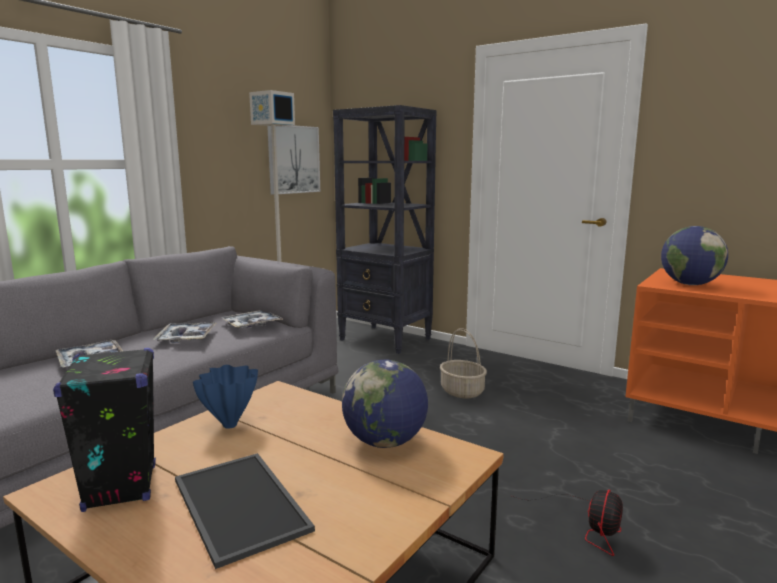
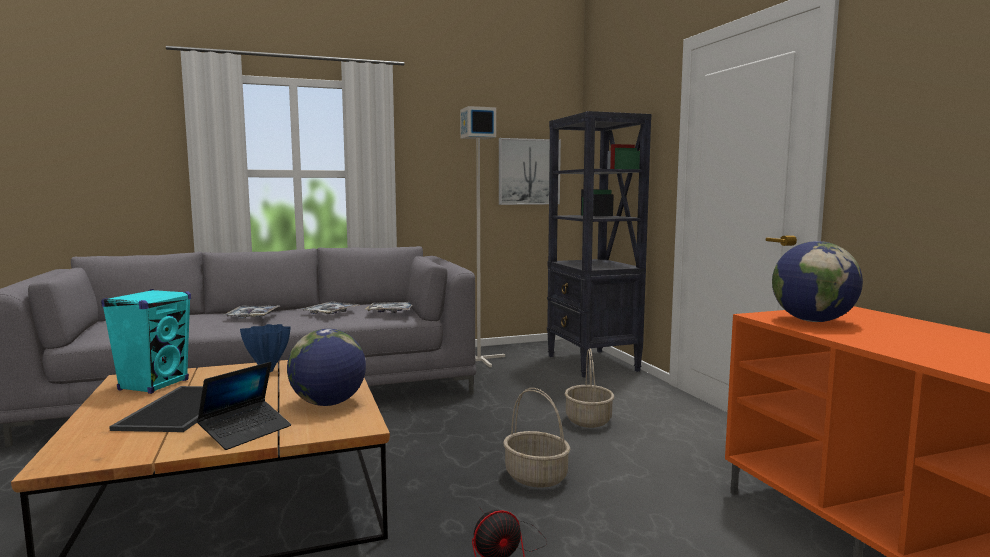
camera: 35 degrees right, 5 degrees down
(120, 487) = (154, 385): black speaker -> turquoise speaker
(382, 503) = (246, 432): none -> laptop
(505, 452) = (537, 477): none -> basket

